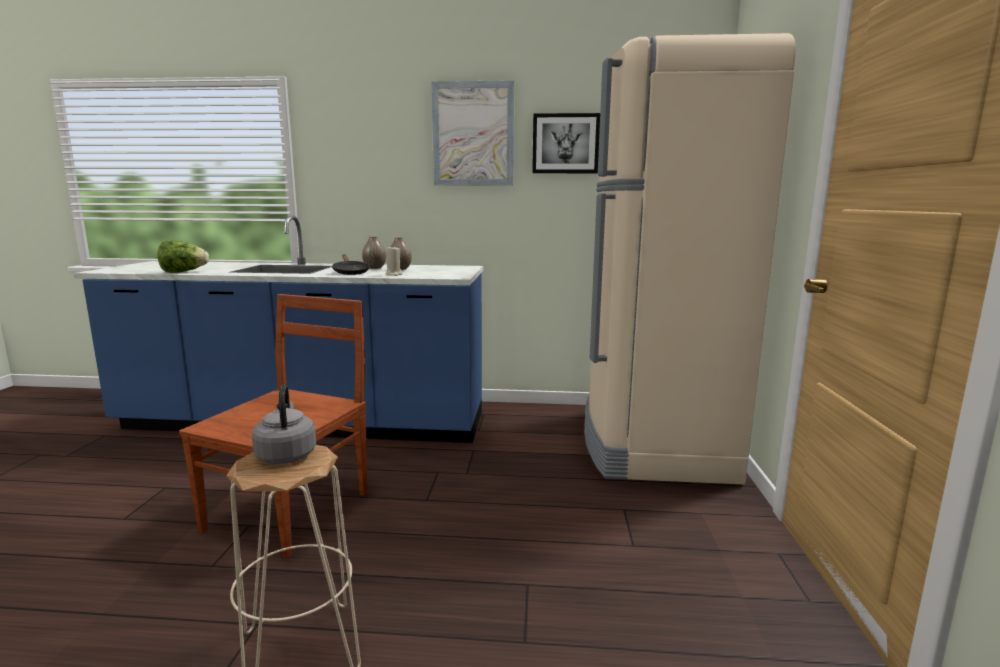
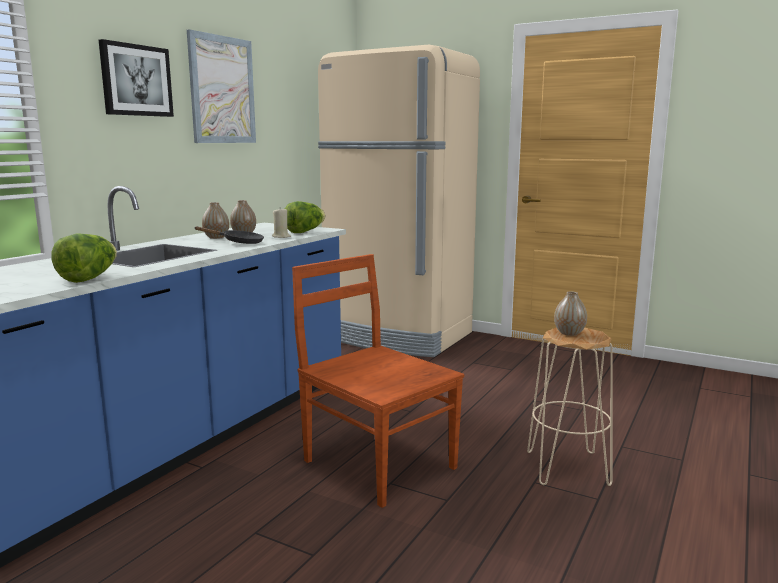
camera: 65 degrees left, 0 degrees up
(286, 454) = (569, 333): grey kettle -> vase
(432, 275) = (304, 232): none -> lettuce
(565, 144) = (283, 104): picture -> picture (136, 80)

